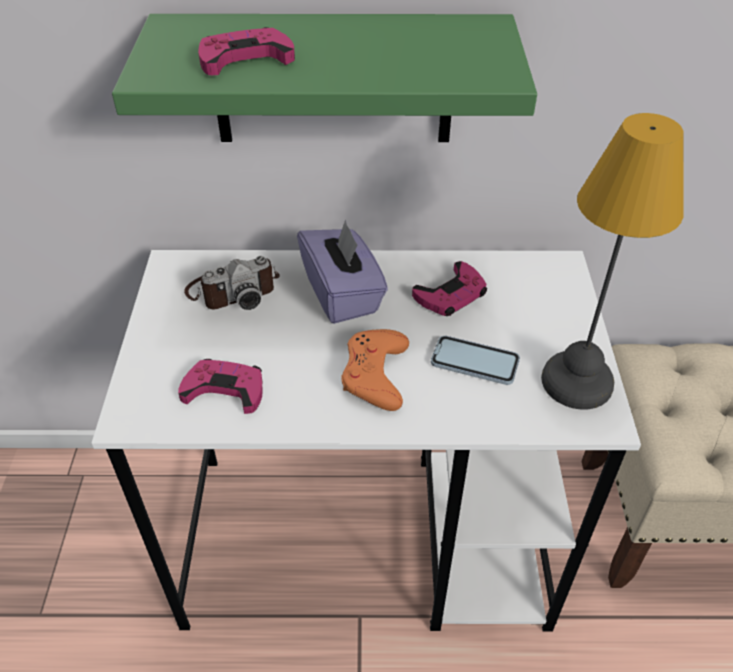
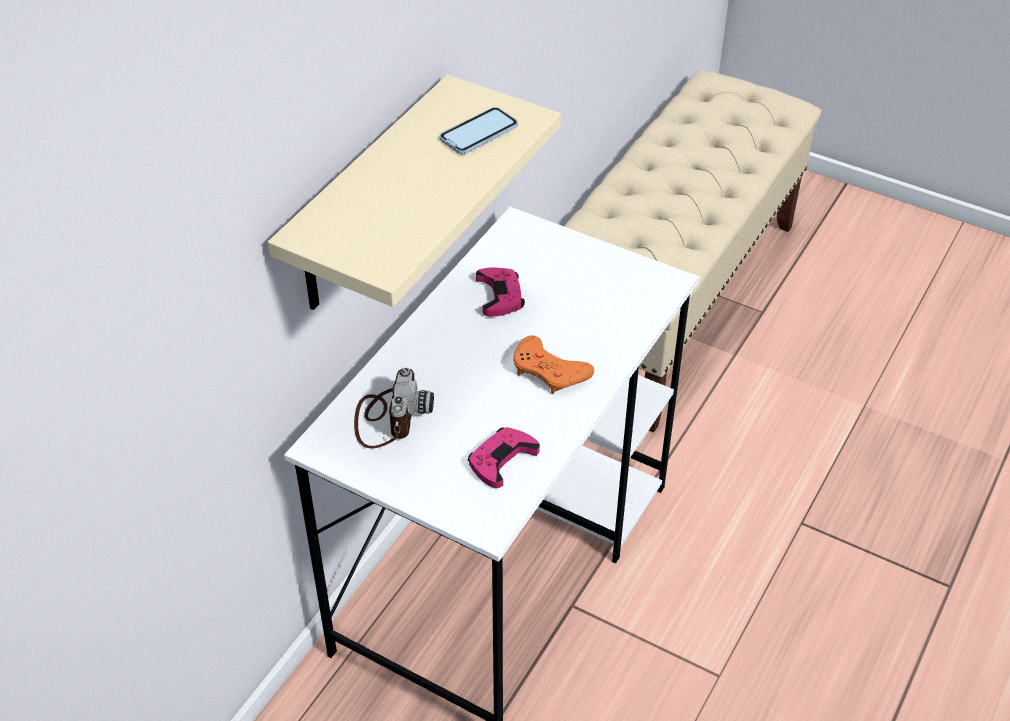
camera: 60 degrees left, 0 degrees up
(245, 58) = (401, 214): pink game controller -> none
(333, 80) = (367, 200): green shelf -> beige shelf
(342, 294) = (449, 354): purple tissue box -> none
(474, 362) = (576, 315): phone -> phone (478, 133)
(574, 381) = (629, 277): table lamp -> none

